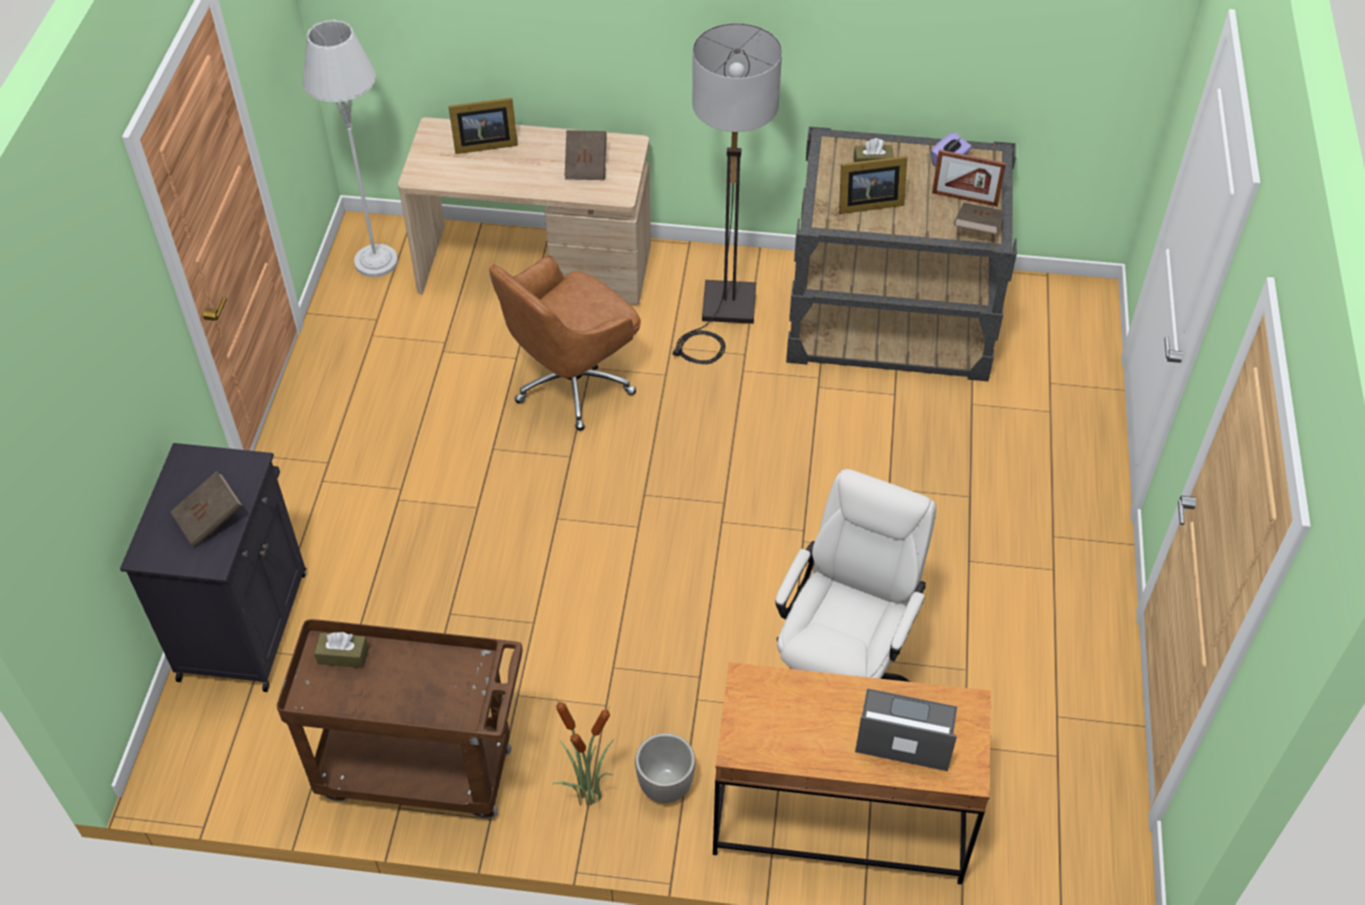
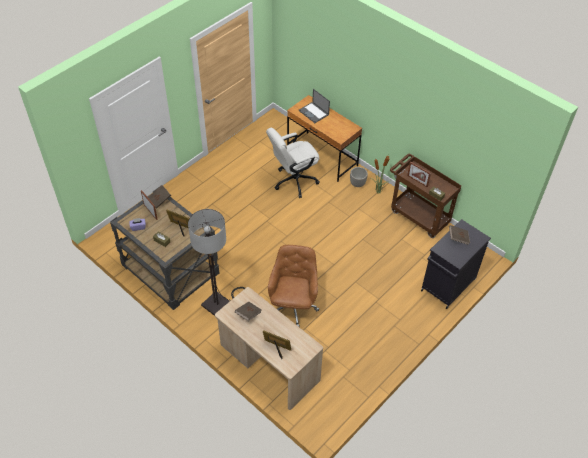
camera: 145 degrees left, 0 degrees up
(376, 262) = (326, 406): grey floor lamp -> none
(424, 673) = (417, 181): none -> picture frame
(572, 383) = (293, 307): brown office chair -> brown office chair turned 75 degrees counterclockwise

